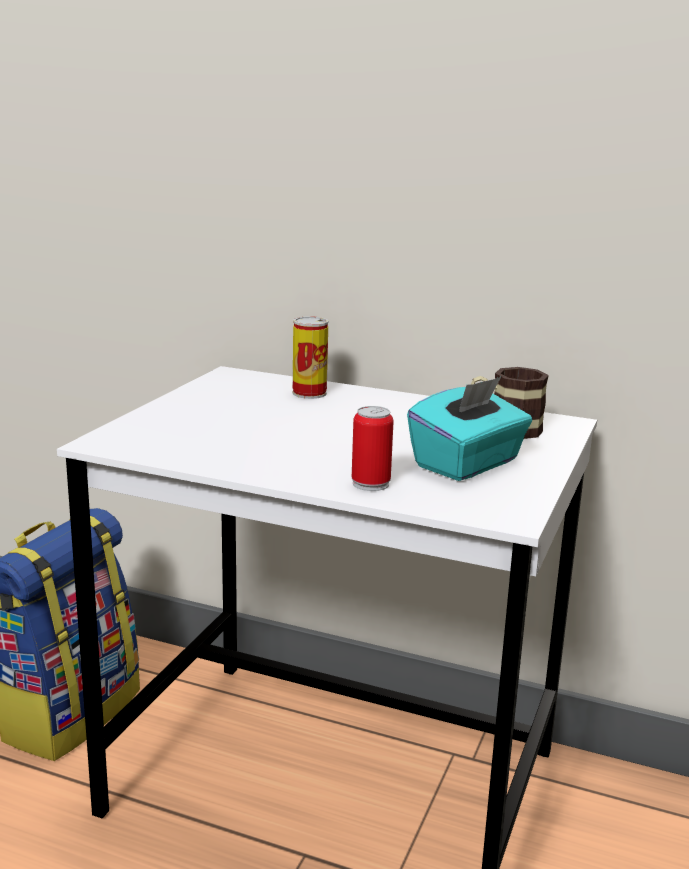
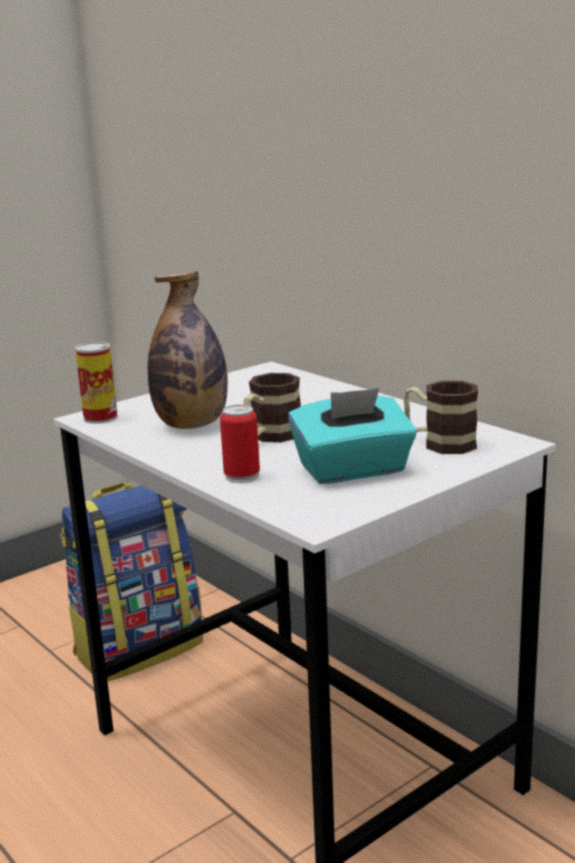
camera: 30 degrees right, 0 degrees up
(237, 438) = (191, 425): none -> bottle
(309, 393) = (309, 392): can -> can (100, 417)
(339, 441) = (270, 437): none -> mug

